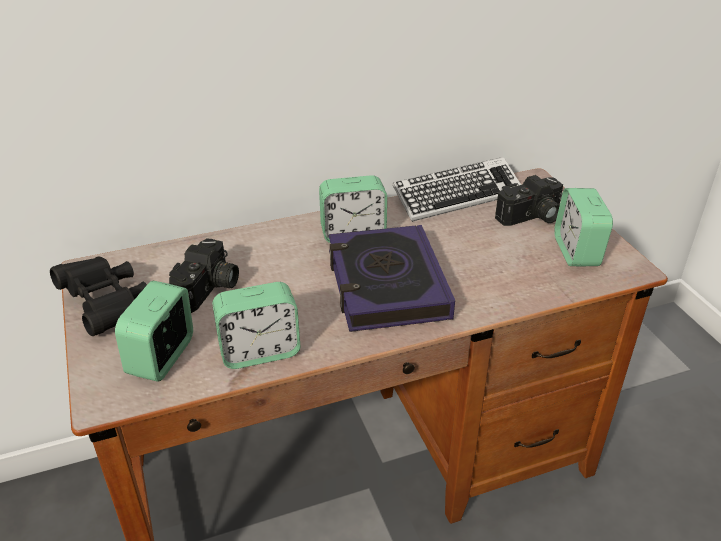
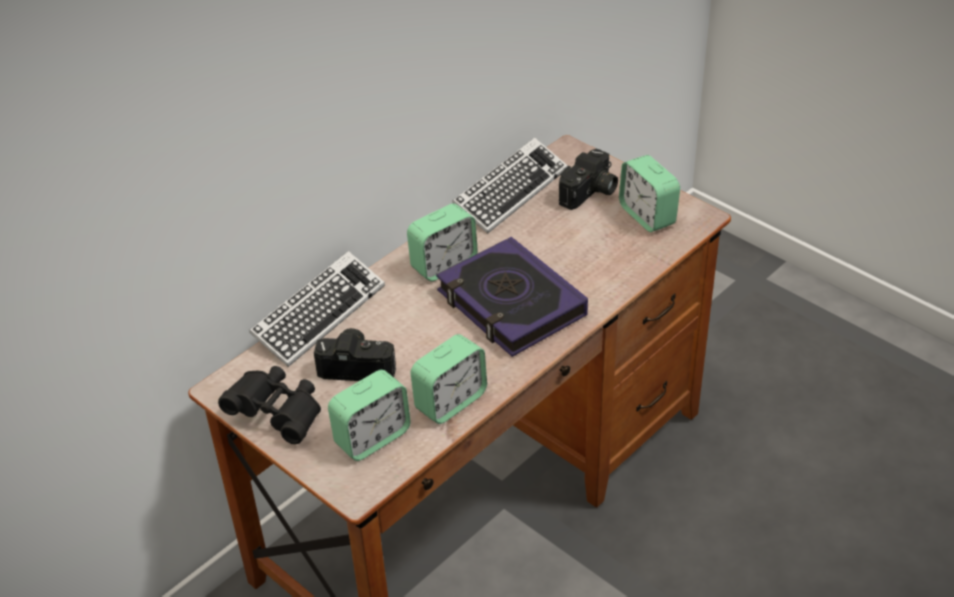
camera: 25 degrees left, 5 degrees up
(162, 357) = (372, 437): alarm clock -> alarm clock turned 120 degrees counterclockwise
(209, 290) = (358, 365): camera -> camera turned 75 degrees counterclockwise
(216, 239) = (319, 315): none -> keyboard

